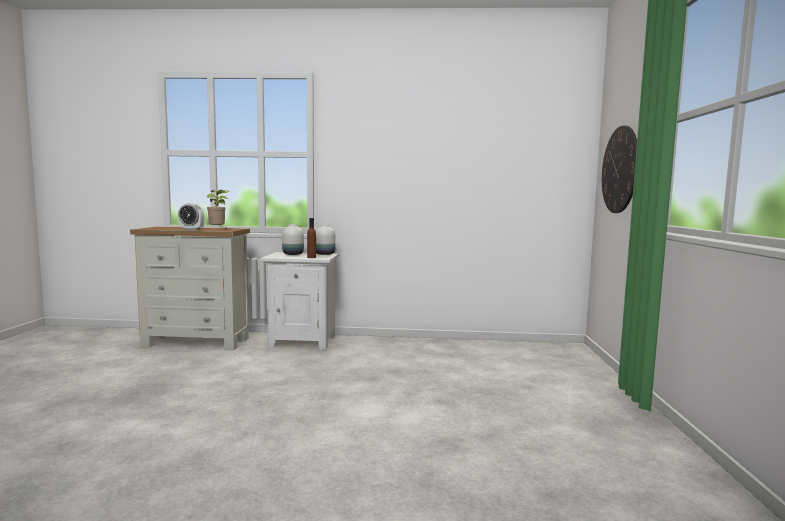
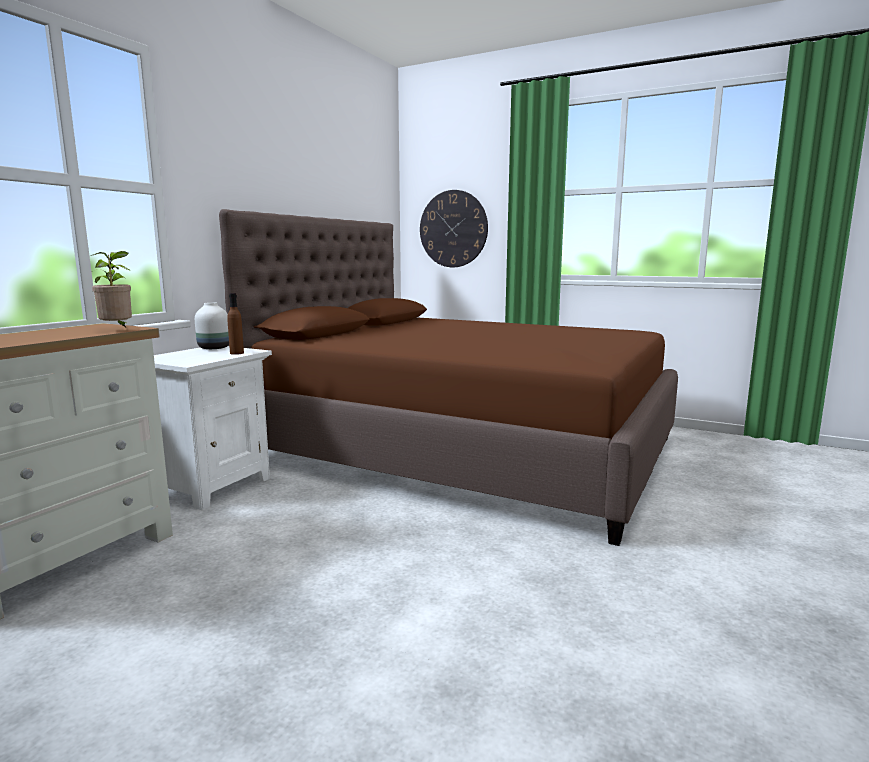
camera: 65 degrees left, 5 degrees up
(191, 230) = (67, 337): alarm clock -> none
(293, 254) = (183, 356): white vase -> none
(456, 391) = (465, 448): none -> brown bed

